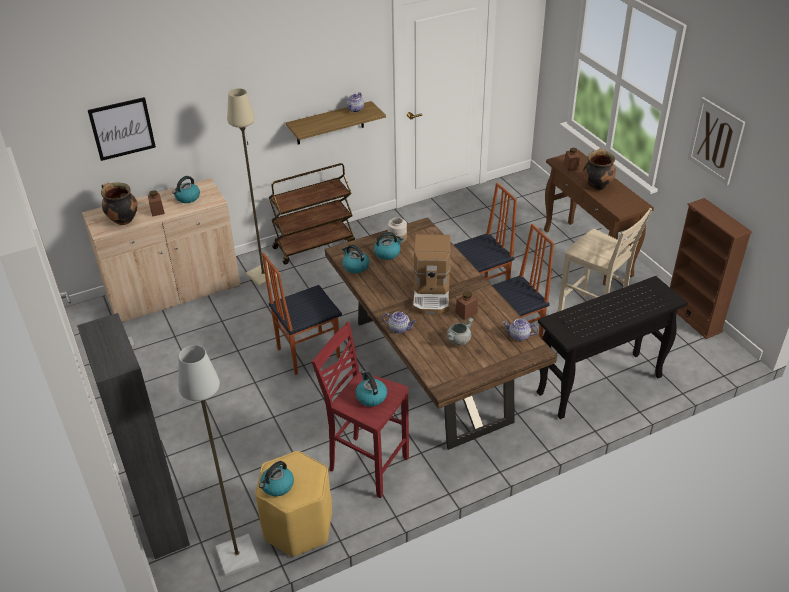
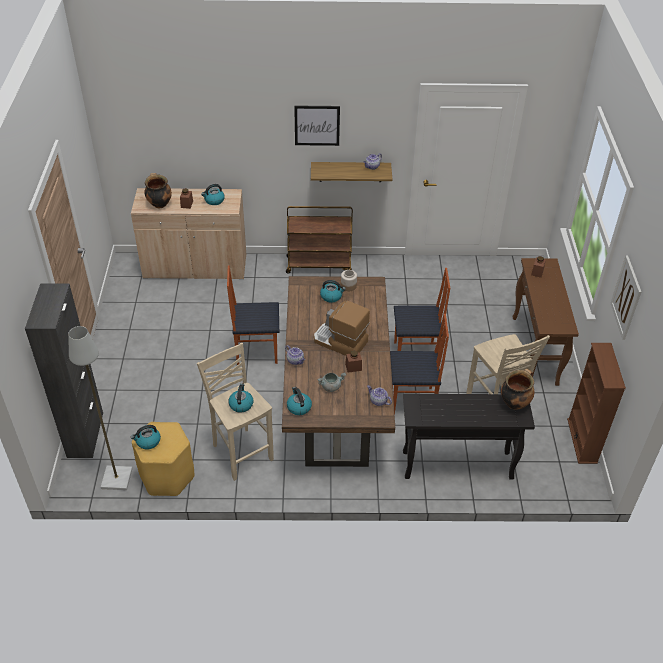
camera: 25 degrees right, 5 degrees up
(122, 128) = (176, 135): picture -> picture (317, 125)
(263, 275) = (266, 276): beige floor lamp -> none
(355, 266) = (300, 299): kettle -> kettle (299, 407)
(367, 464) = (241, 452): red stool -> beige stool
(432, 294) = (340, 342): coffee machine -> coffee machine turned 90 degrees clockwise
(597, 186) = (545, 297): cooking pot -> cooking pot (514, 402)

